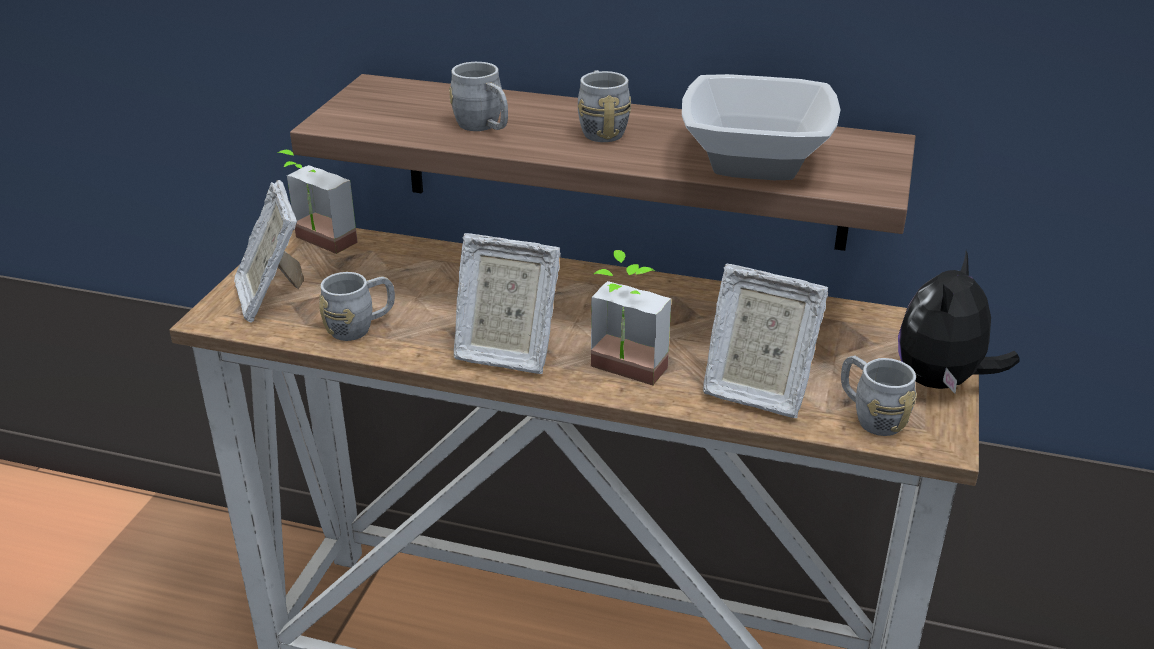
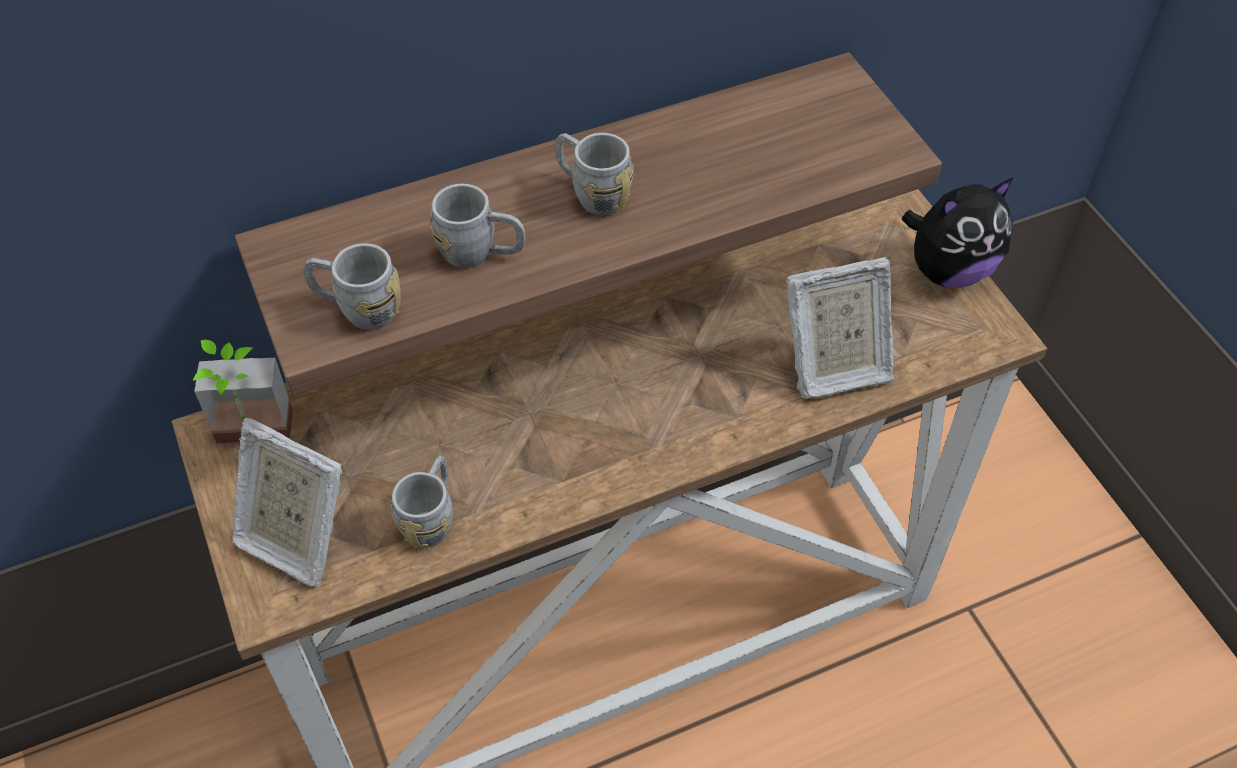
camera: 40 degrees left, 20 degrees up
(505, 352) = (597, 459): picture frame -> none
(622, 374) = (718, 419): potted plant -> none
(756, 162) = (773, 166): bowl -> none
(870, 416) = (935, 340): grey mug -> grey mug (357, 308)
(941, 382) = (949, 270): plush toy -> plush toy turned 105 degrees counterclockwise

